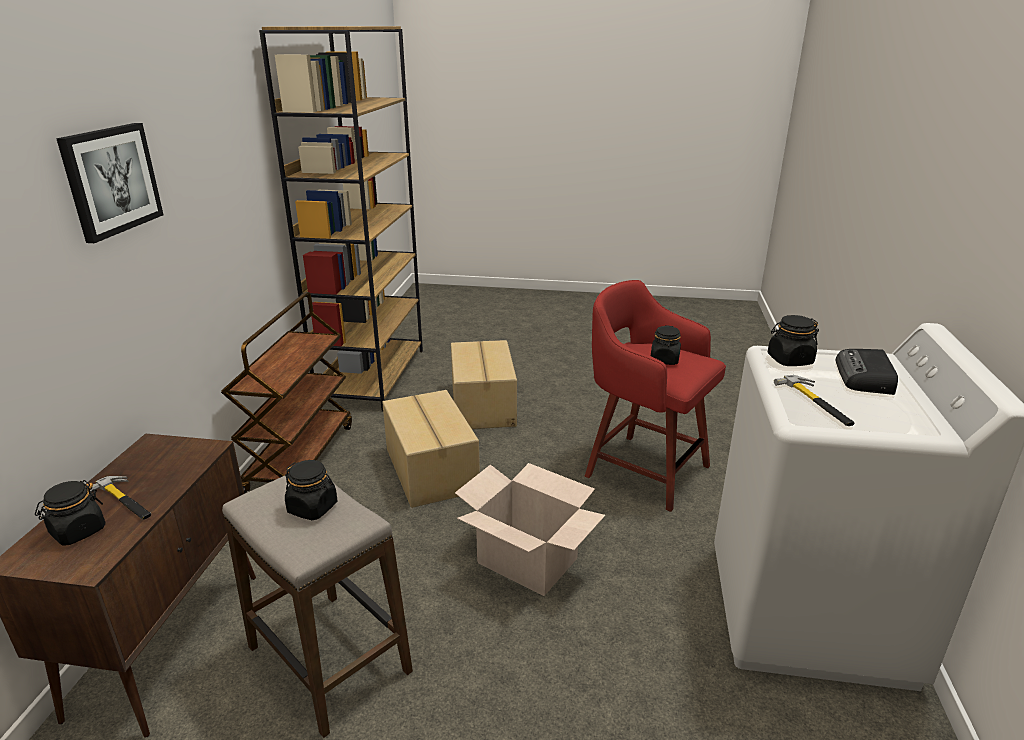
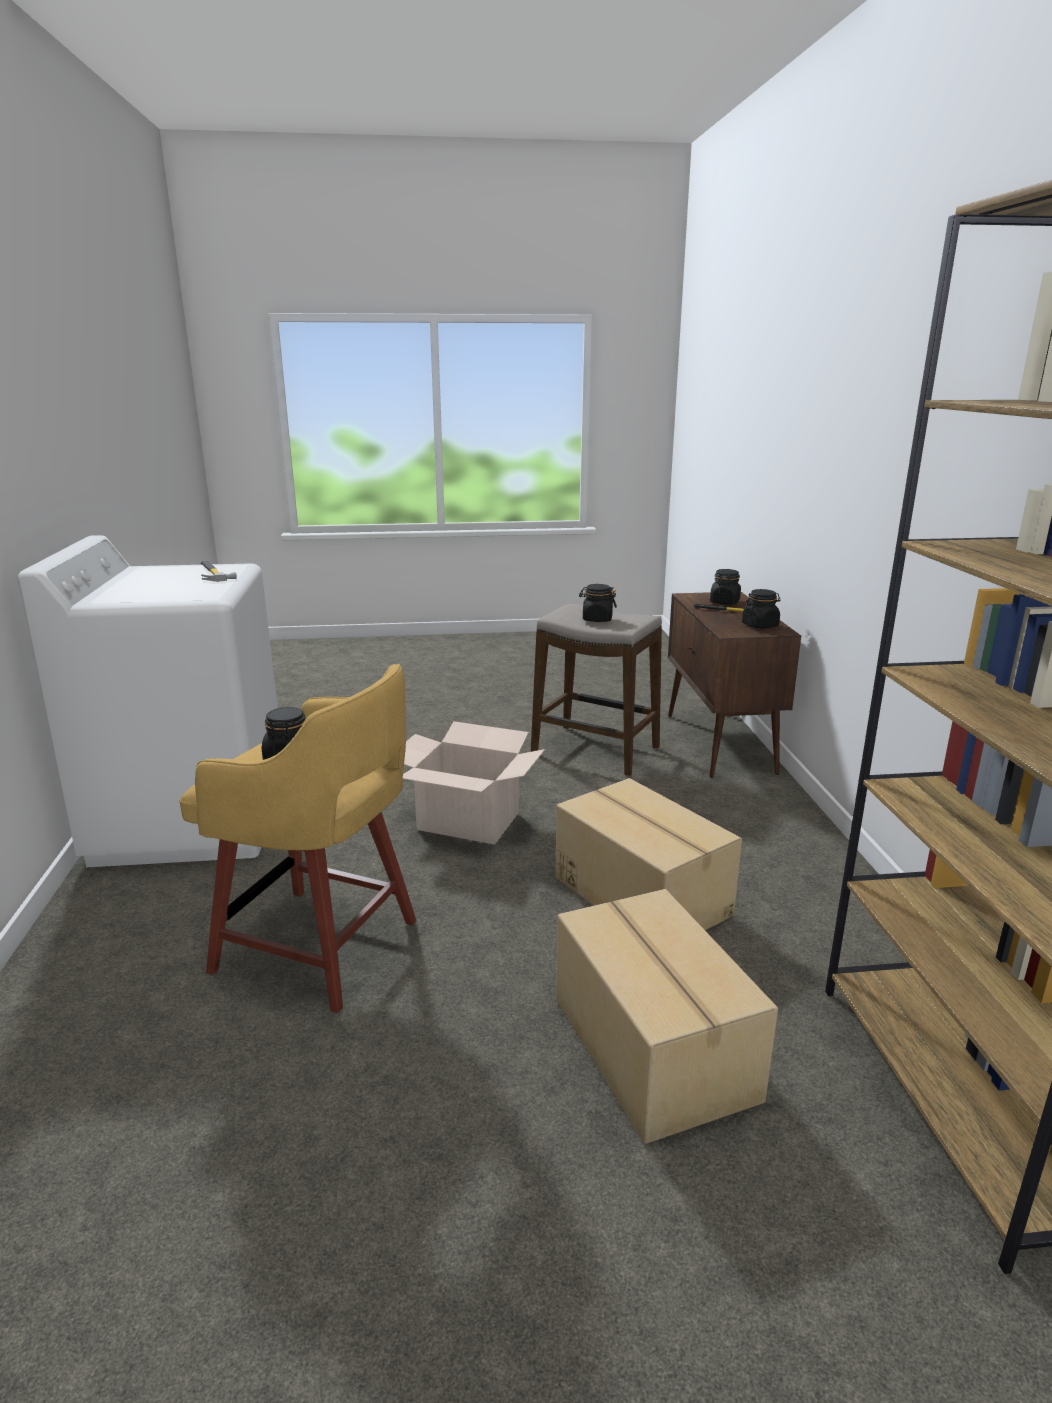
camera: 165 degrees right, 5 degrees down
(111, 180) = (862, 413): picture -> none
(300, 458) = (835, 883): brown cart -> none
(644, 469) = (321, 948): red stool -> yellow stool
(789, 360) = (198, 593): black jar -> black jar (760, 625)
(865, 377) = (141, 588): radio -> none

